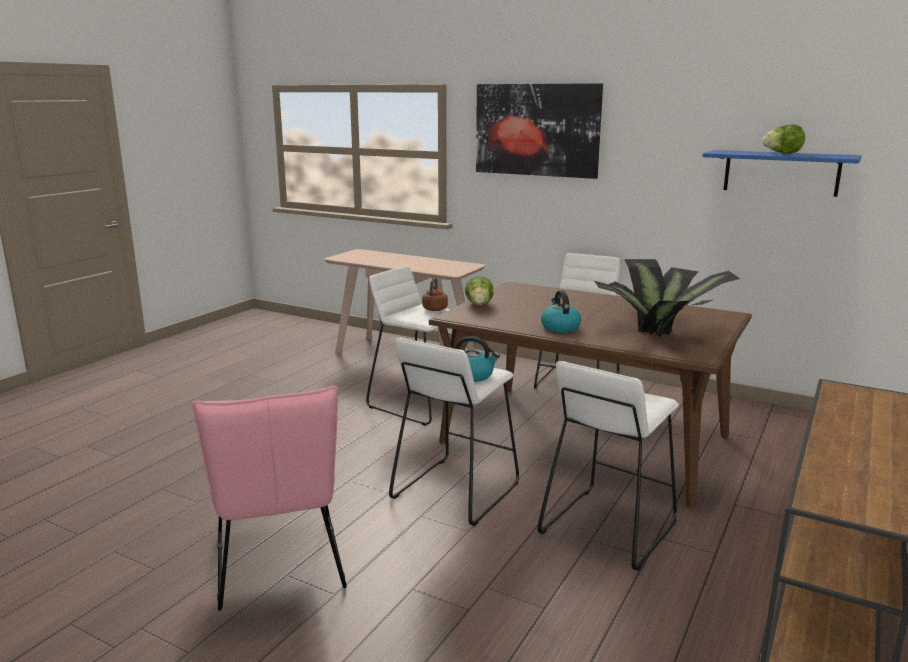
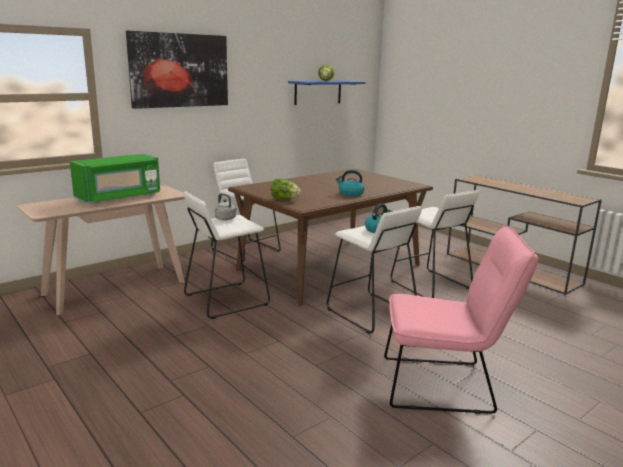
camera: 70 degrees left, 0 degrees up
(415, 262) = (119, 197): none -> green microwave
(434, 309) = (226, 219): brown kettle -> grey kettle
(659, 329) = (370, 182): potted plant -> none

